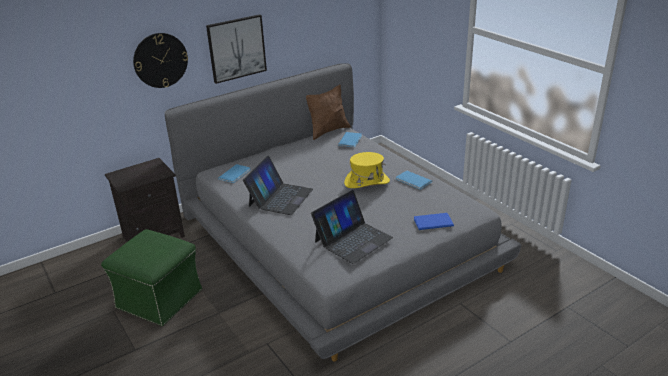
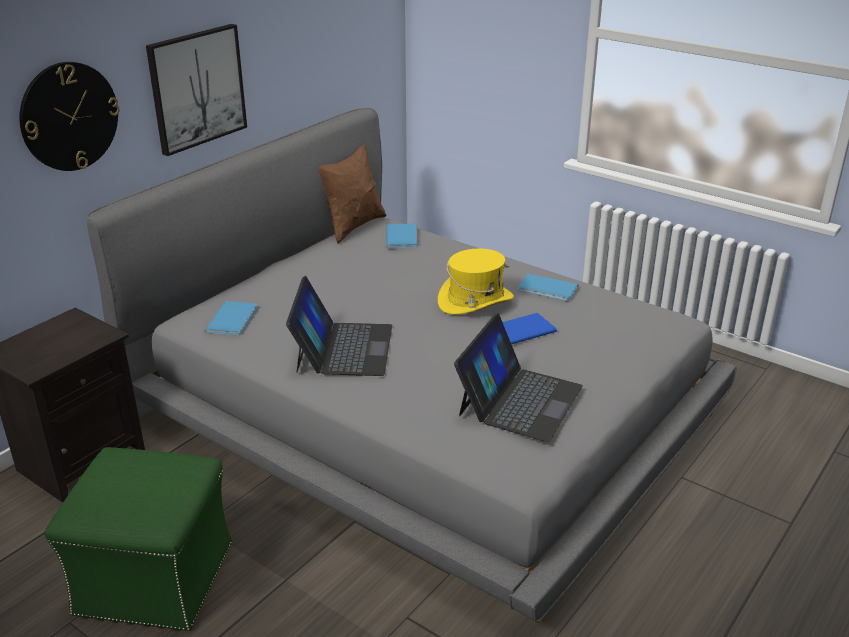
camera: 20 degrees left, 0 degrees up
(432, 222) = (622, 350): blue book -> blue book (520, 330)

